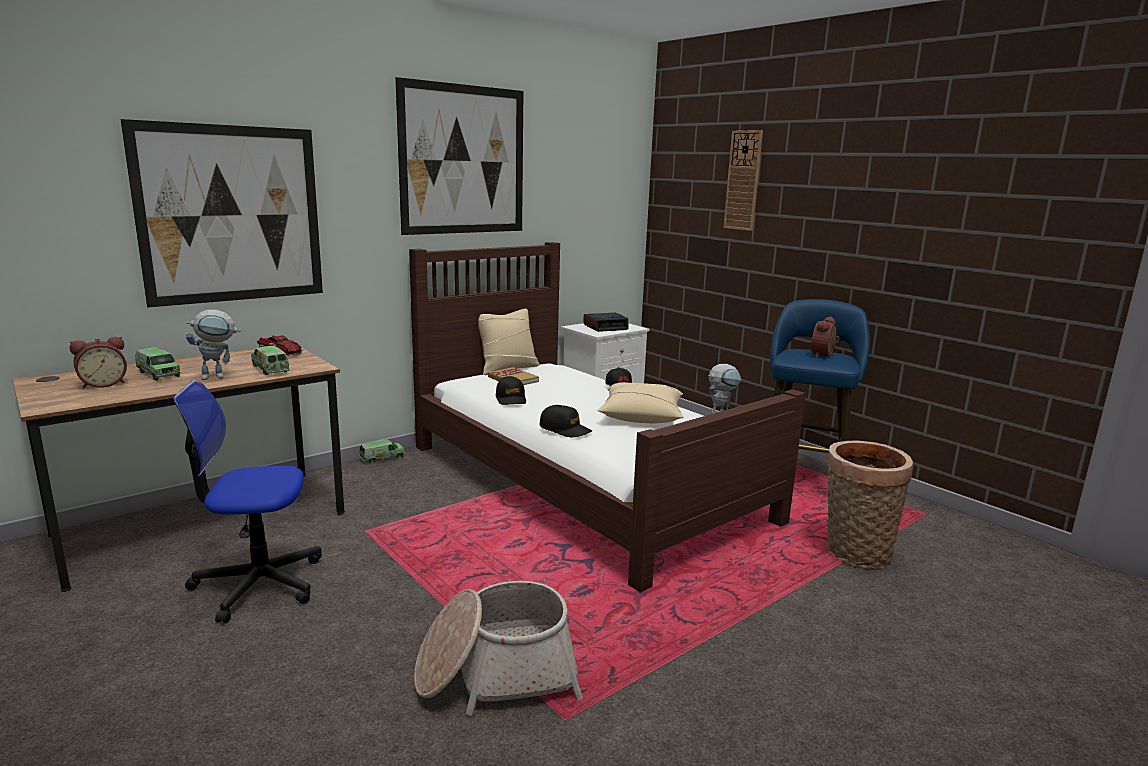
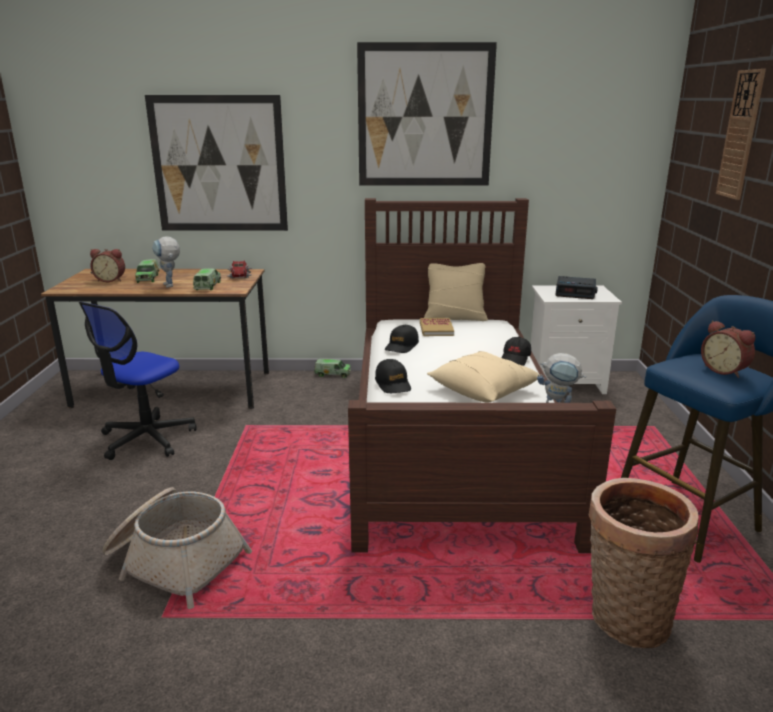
camera: 40 degrees right, 5 degrees up
(219, 376) = (171, 286): toy robot -> toy robot turned 45 degrees clockwise
(258, 583) = (147, 439): office chair -> office chair turned 90 degrees counterclockwise
(824, 355) = (724, 370): alarm clock -> alarm clock turned 105 degrees counterclockwise

